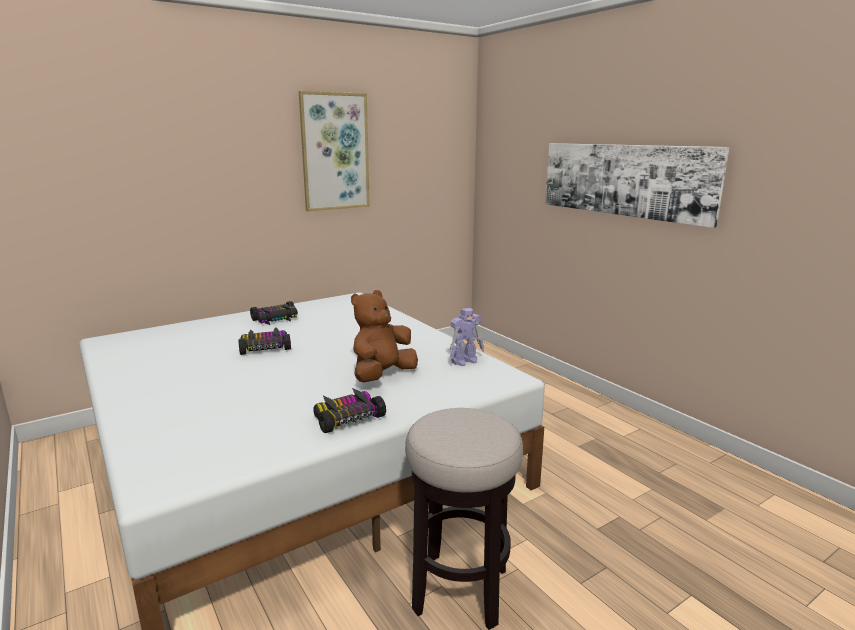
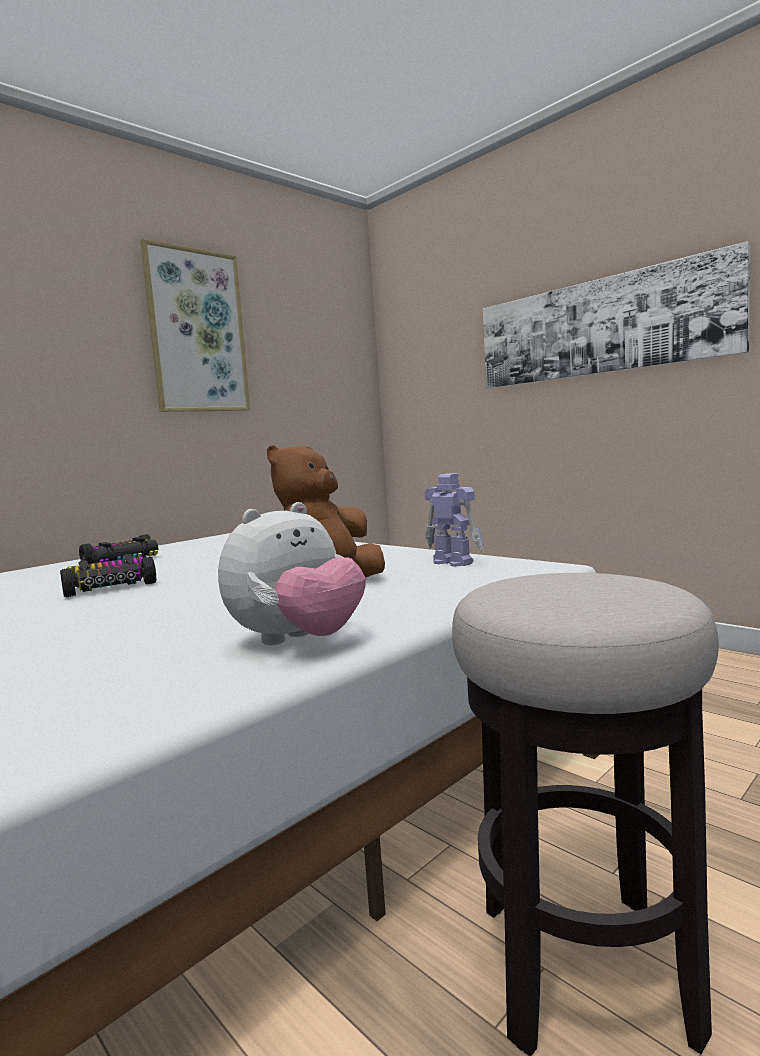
camera: 10 degrees left, 10 degrees down
(348, 418) = (298, 641): toy car -> plush toy
(465, 361) = (452, 562): toy robot -> toy robot turned 90 degrees counterclockwise

